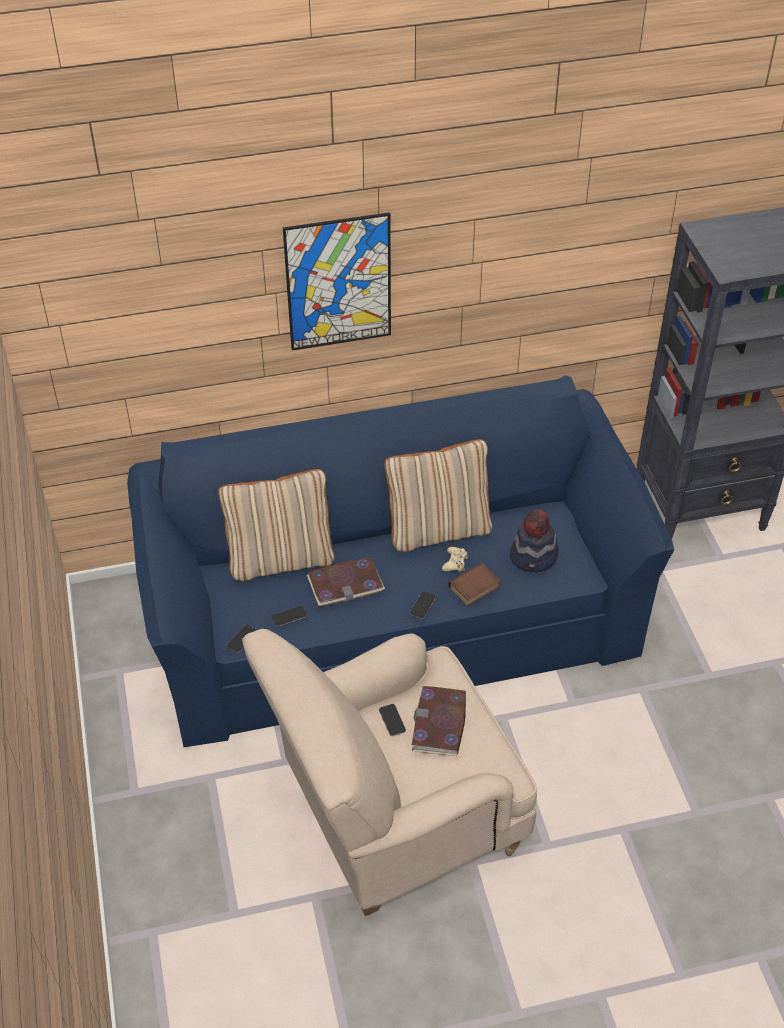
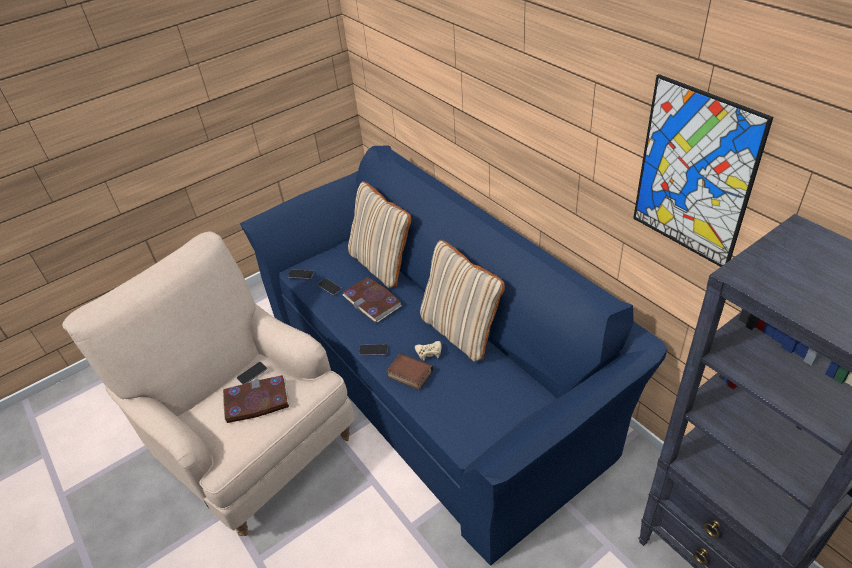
camera: 70 degrees right, 5 degrees down
(338, 282) = (494, 85): picture -> picture (694, 174)
(534, 556) = (468, 401): hat -> none

